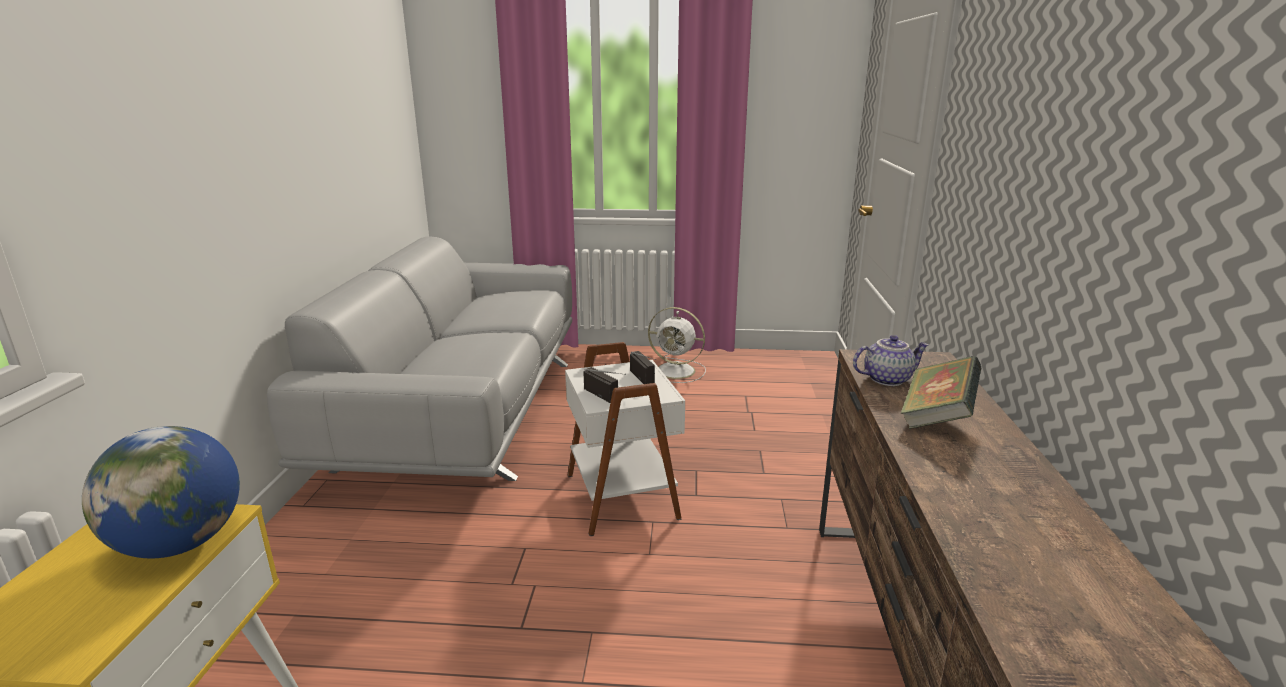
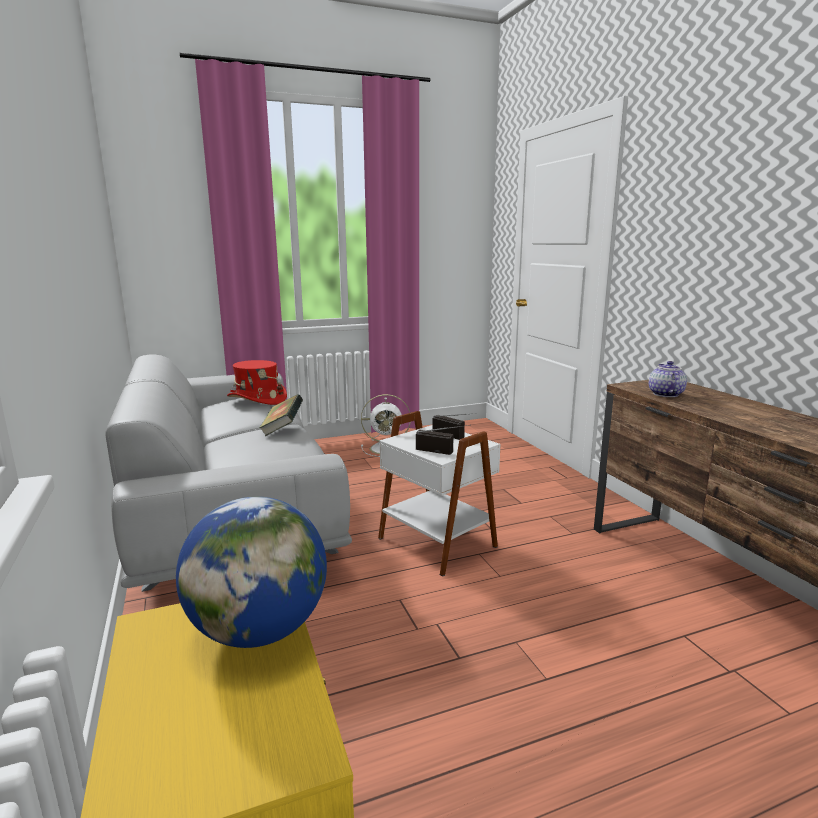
camera: 25 degrees left, 5 degrees down
(521, 296) = (257, 399): none -> red hat
(887, 379) = (664, 394): teapot -> teapot turned 45 degrees counterclockwise
(936, 417) = (727, 408): book -> book (282, 429)

